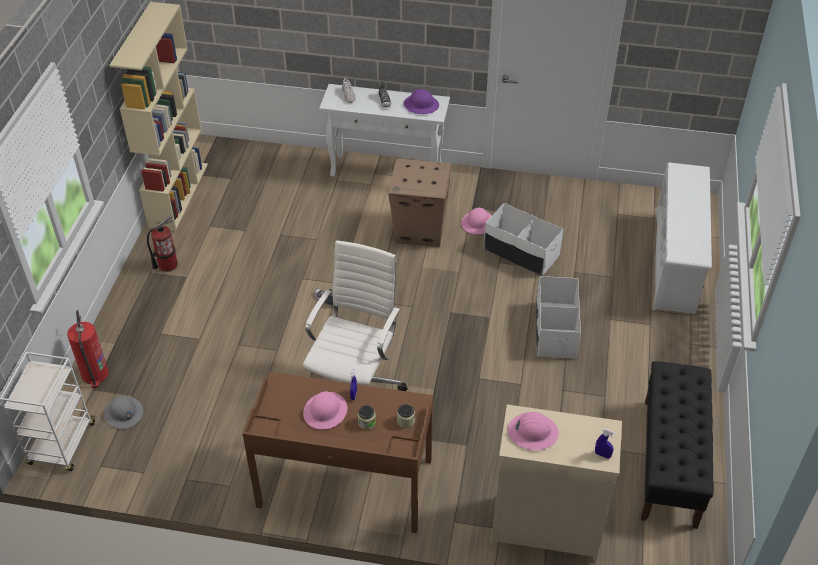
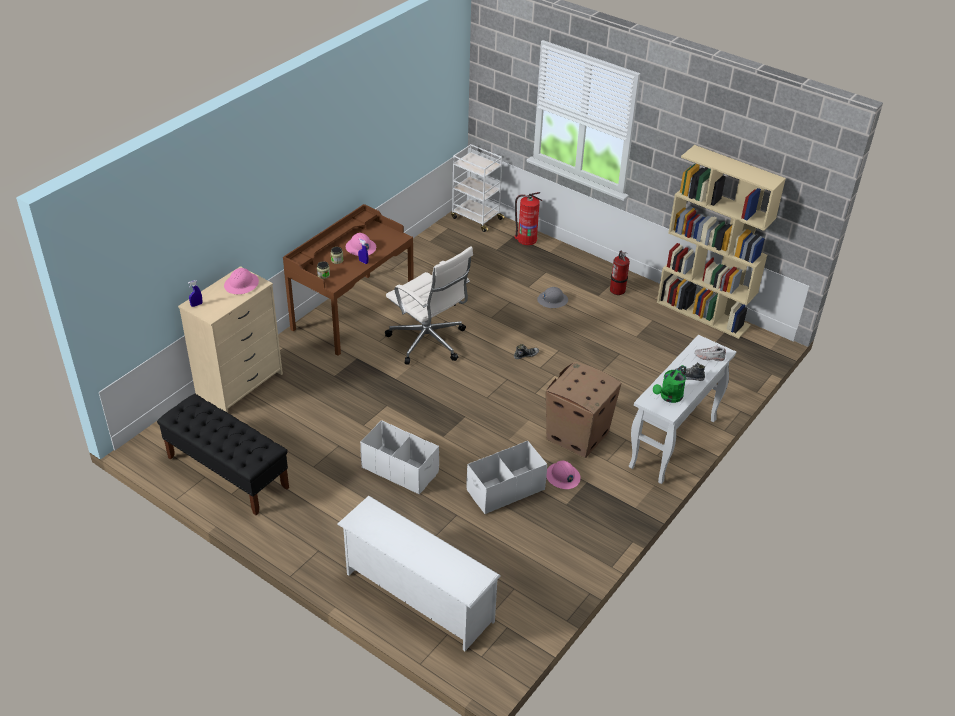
camera: 115 degrees right, 5 degrees down
(123, 413) = (483, 243): grey hard hat -> grey hard hat (552, 300)
(421, 105) = (669, 397): purple hard hat -> green watering can

